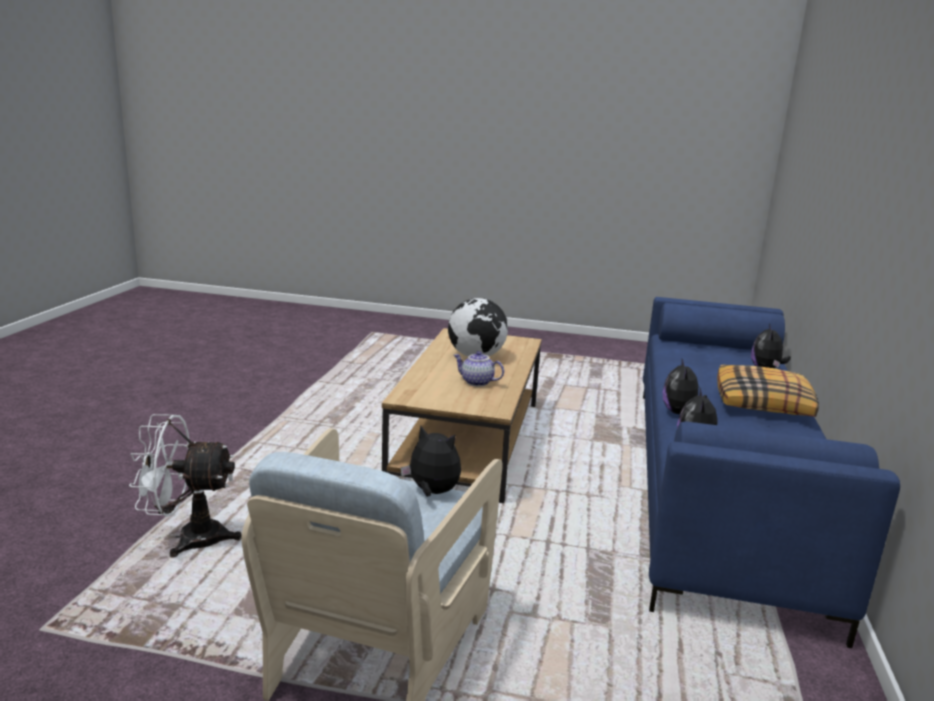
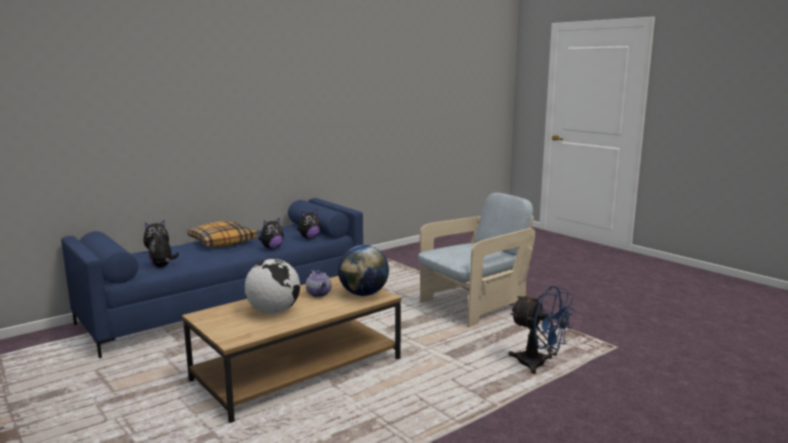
camera: 140 degrees left, 5 degrees down
(189, 538) = (538, 365): white fan -> blue fan
(430, 394) = (364, 294): none -> globe
(432, 492) = (440, 255): plush toy -> plush toy (163, 266)

